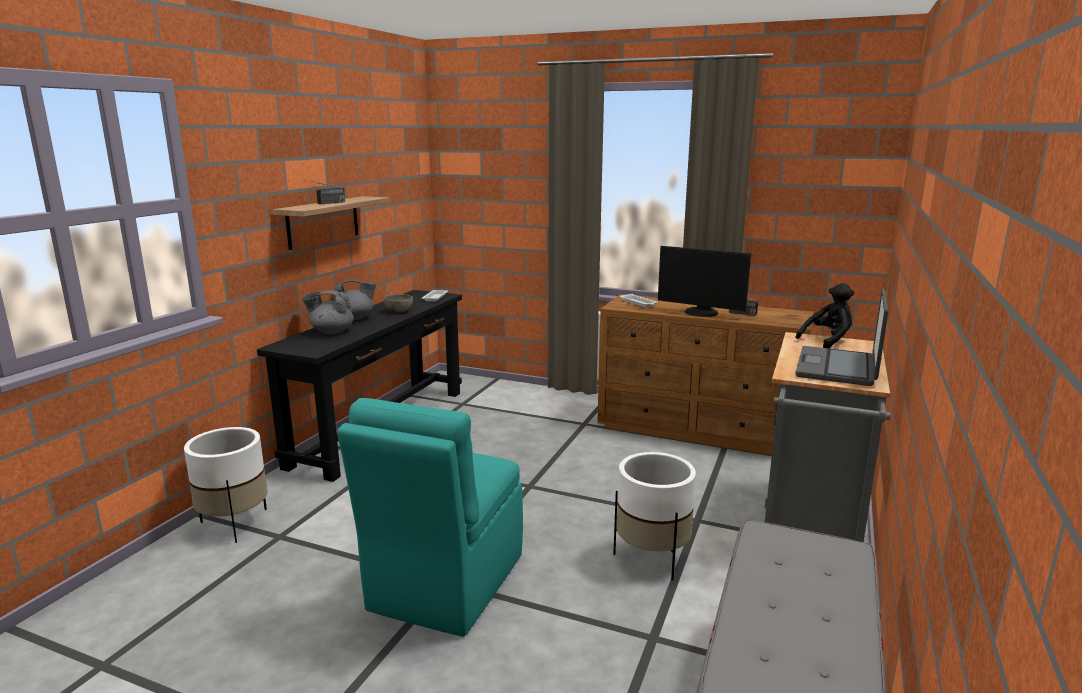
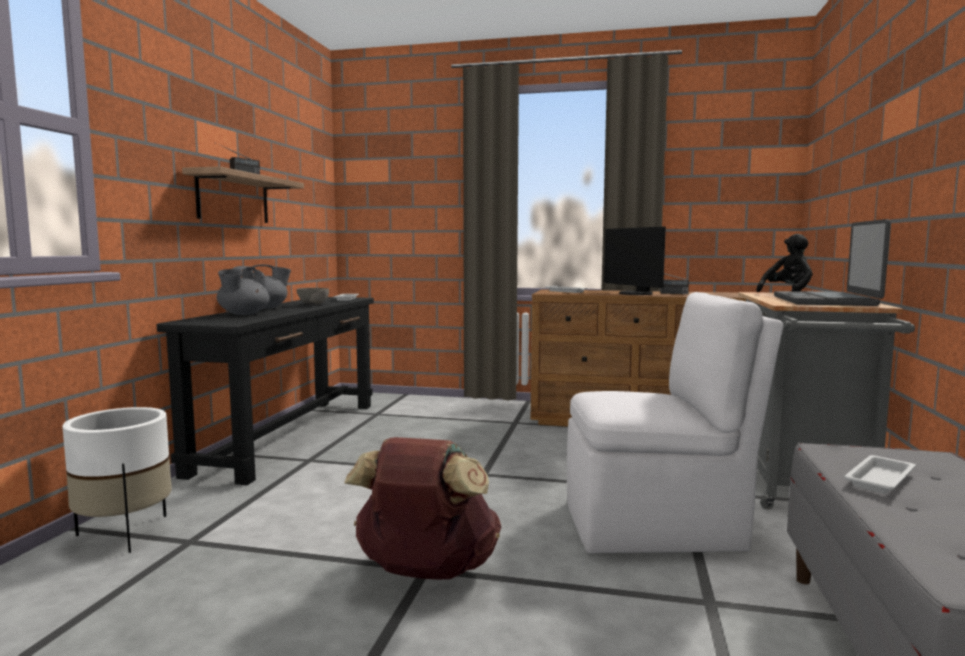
camera: 10 degrees left, 10 degrees down
(331, 332) = (243, 314): grey teapot -> grey teapot turned 60 degrees counterclockwise
(444, 584) = (425, 572): turquoise chair -> brown backpack
(652, 558) = (656, 526): white planter -> white chair
(700, 313) = (634, 294): monitor -> monitor turned 45 degrees clockwise
(773, 572) = (880, 479): none -> white tray

